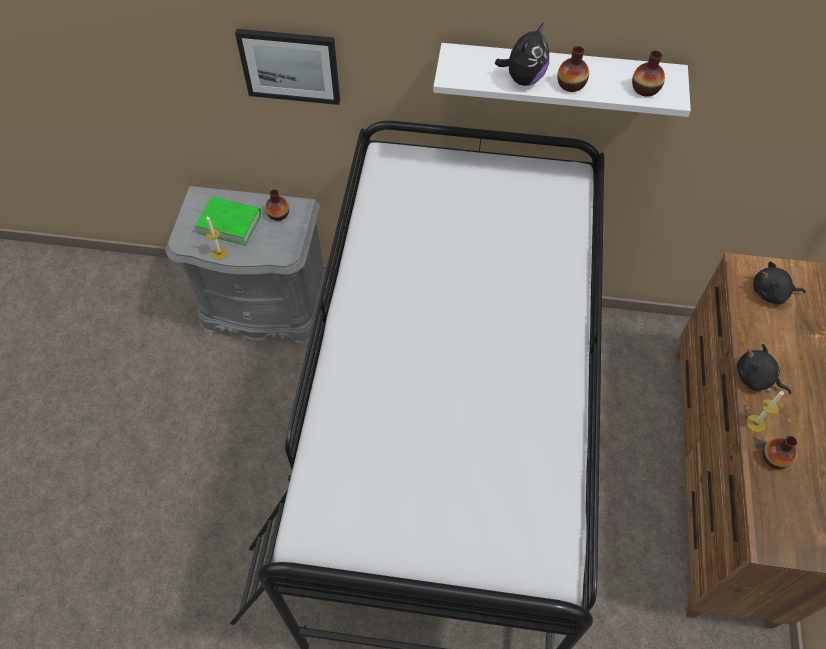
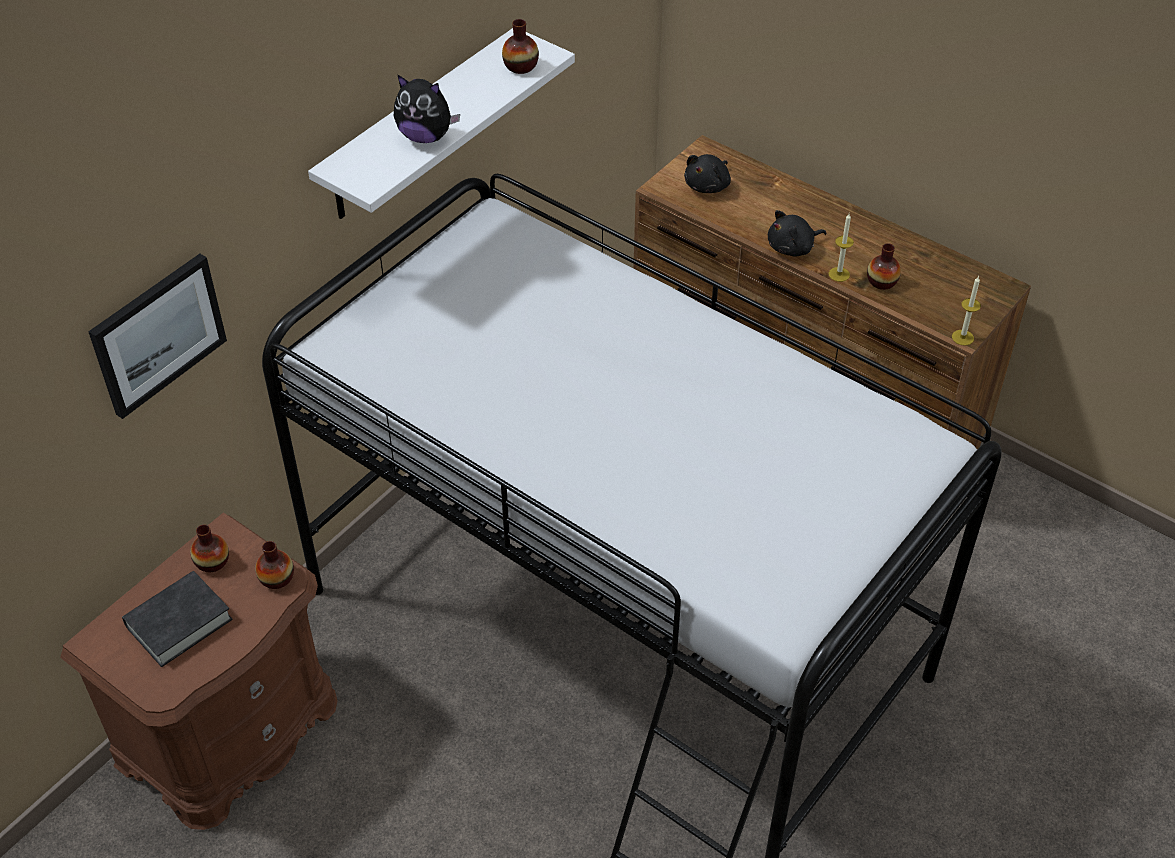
camera: 60 degrees left, 10 degrees down
(219, 253) = (220, 655): candle -> candle (962, 337)
(230, 224) = (179, 623): green book -> black book
(264, 307) = (236, 734): grey nightstand -> brown nightstand
(523, 79) = (426, 137): plush toy -> plush toy turned 135 degrees clockwise
(571, 84) = (467, 109): vase -> vase (277, 578)

